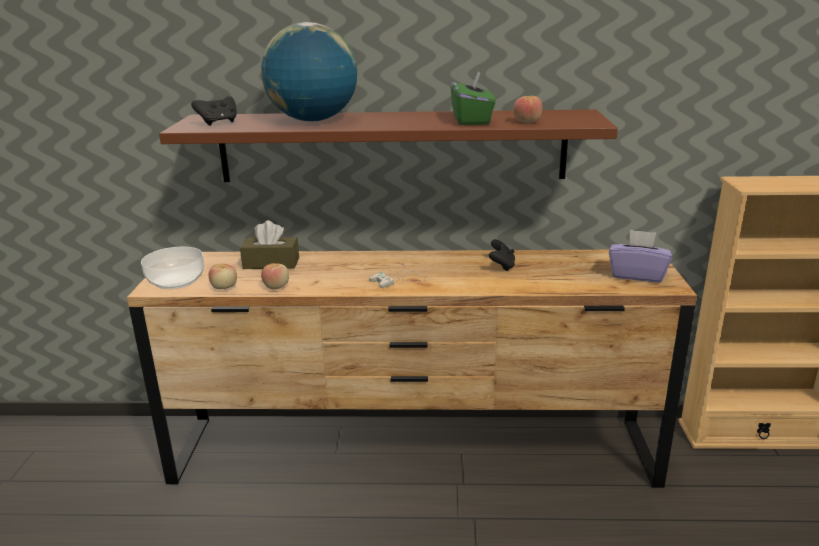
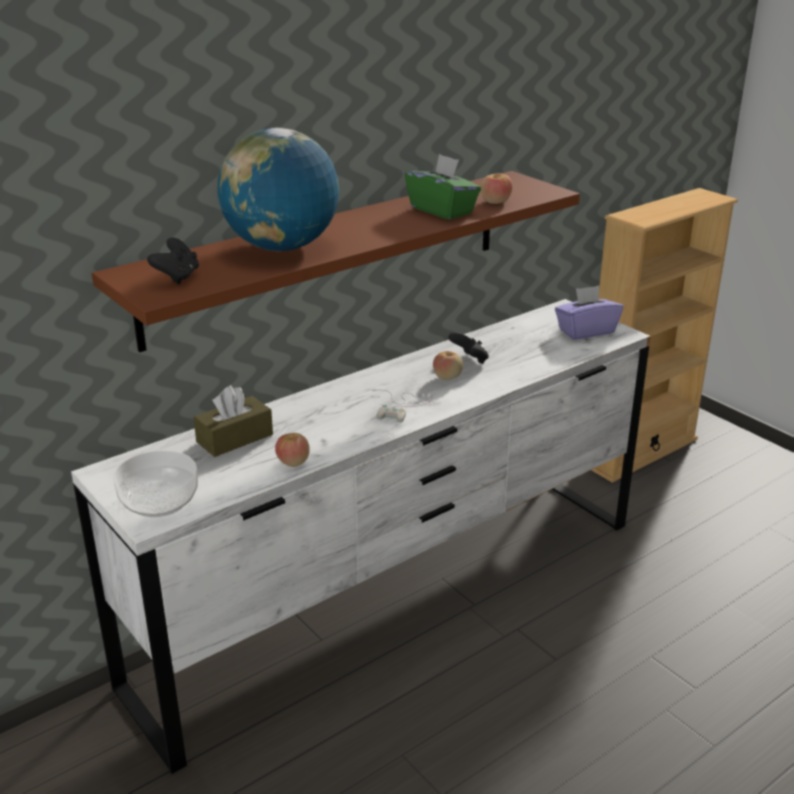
camera: 40 degrees left, 5 degrees up
(224, 288) = (236, 486): apple -> apple (447, 377)
(413, 452) = (396, 600): brown dresser -> white dresser

